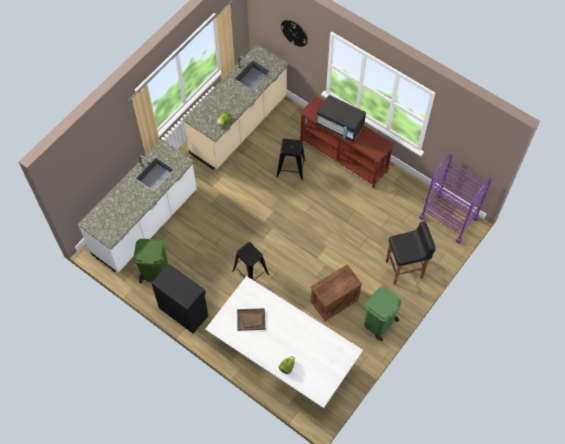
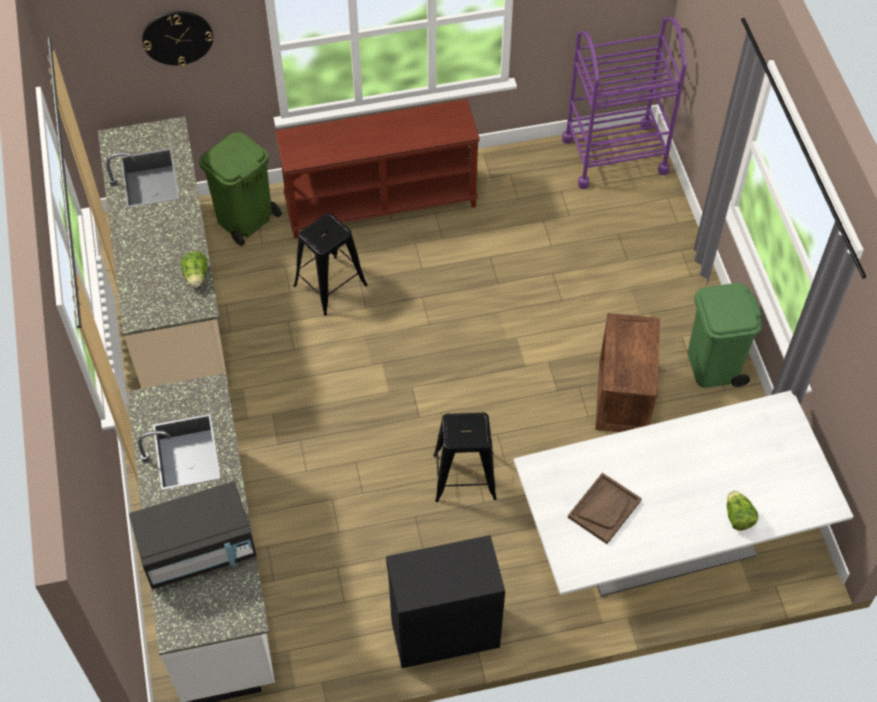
camera: 50 degrees left, 5 degrees down
(155, 273) = (326, 625): green trash can -> green trash can (245, 219)
(340, 126) = (365, 139): black microwave -> black microwave (198, 550)
(404, 269) = (651, 268): black stool -> none

